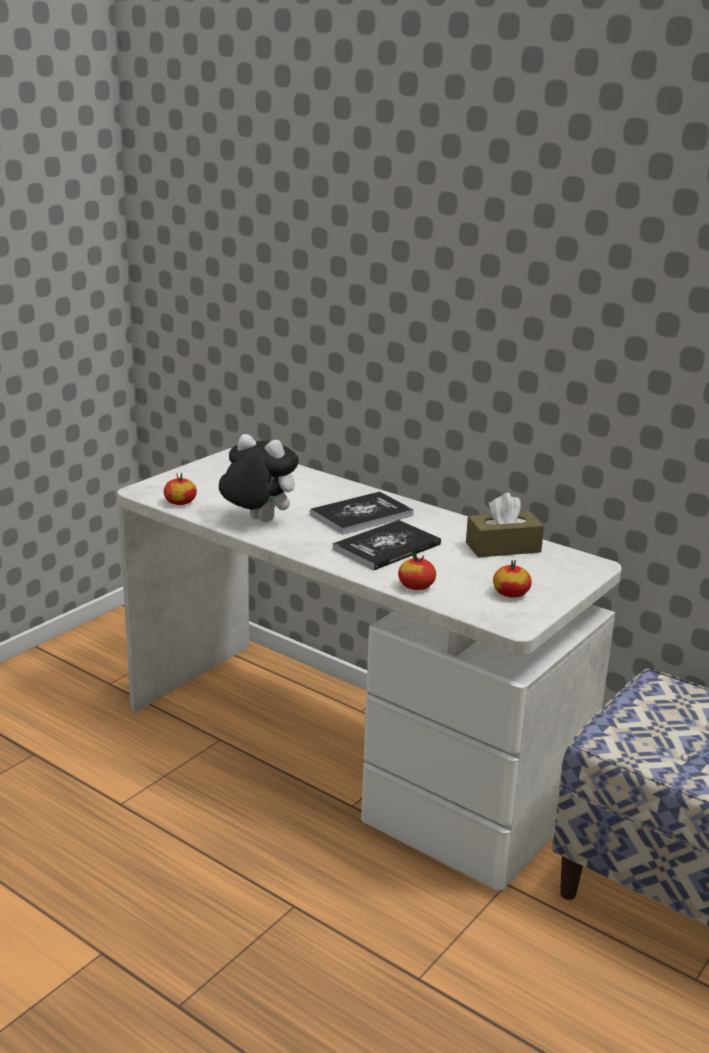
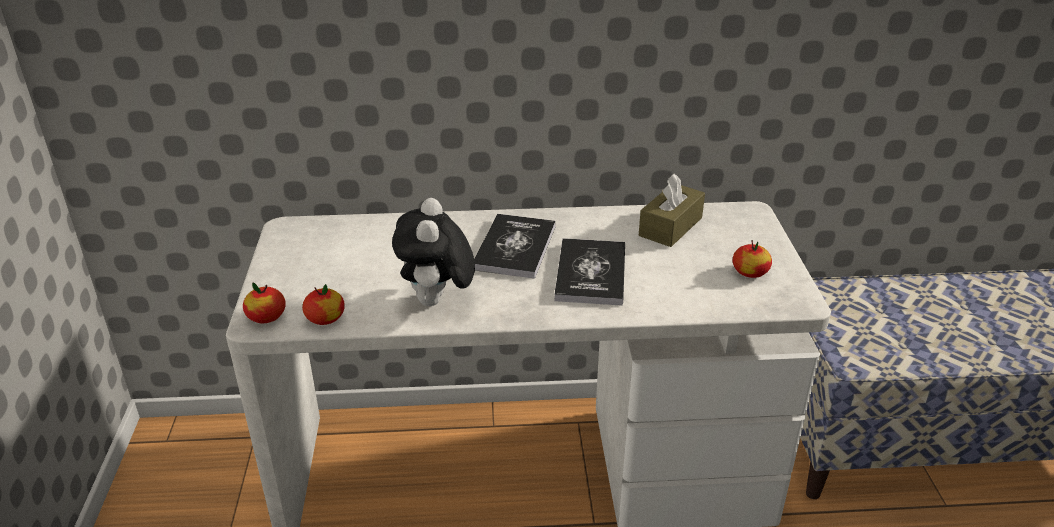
camera: 40 degrees left, 10 degrees up
(257, 521) = (437, 302): plush toy -> plush toy turned 75 degrees counterclockwise
(416, 586) = (679, 304): apple -> apple (266, 317)

